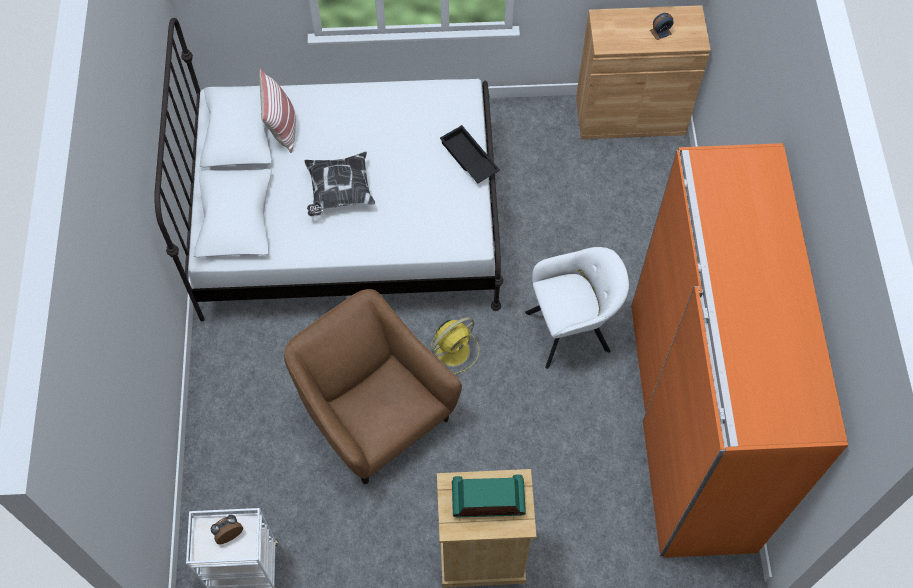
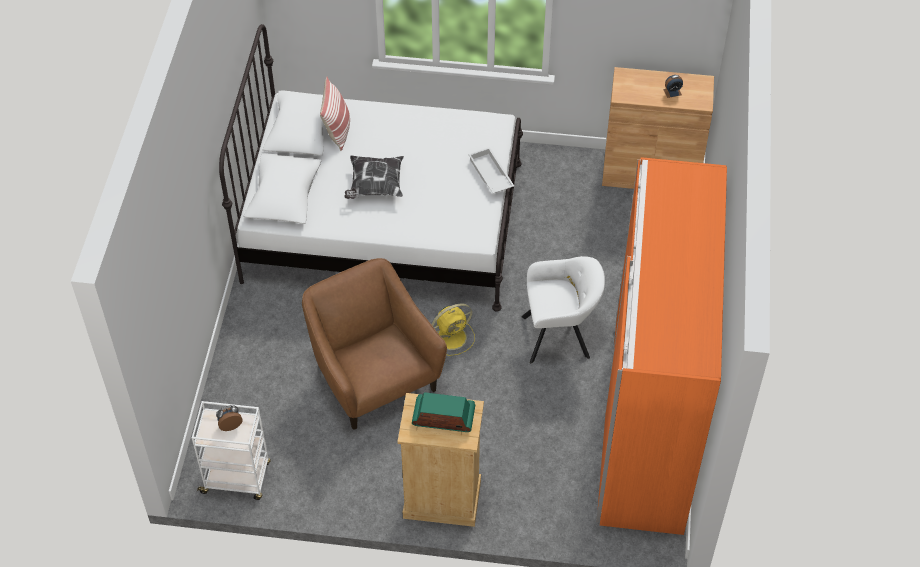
camera: 10 degrees right, 10 degrees down
(468, 158) = (490, 175): black tray -> white tray

